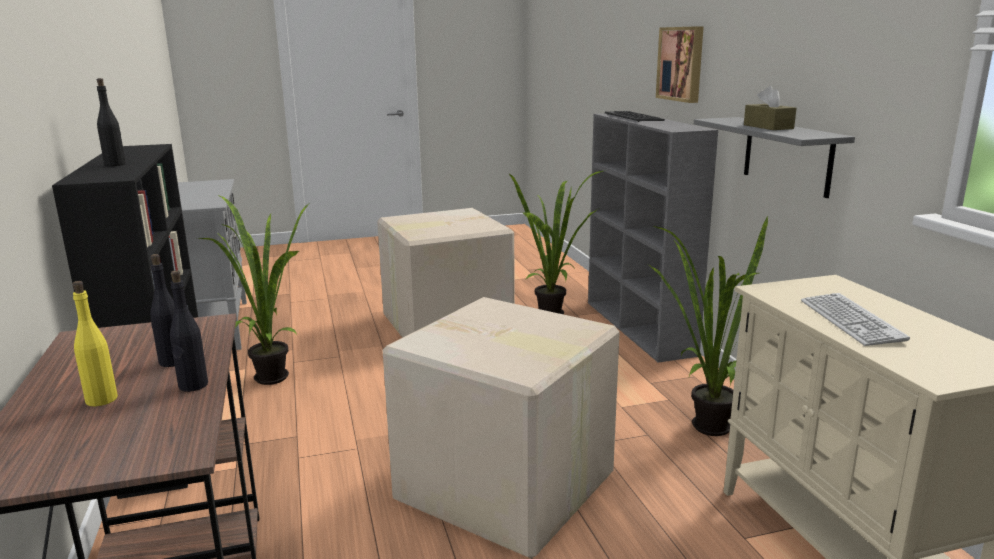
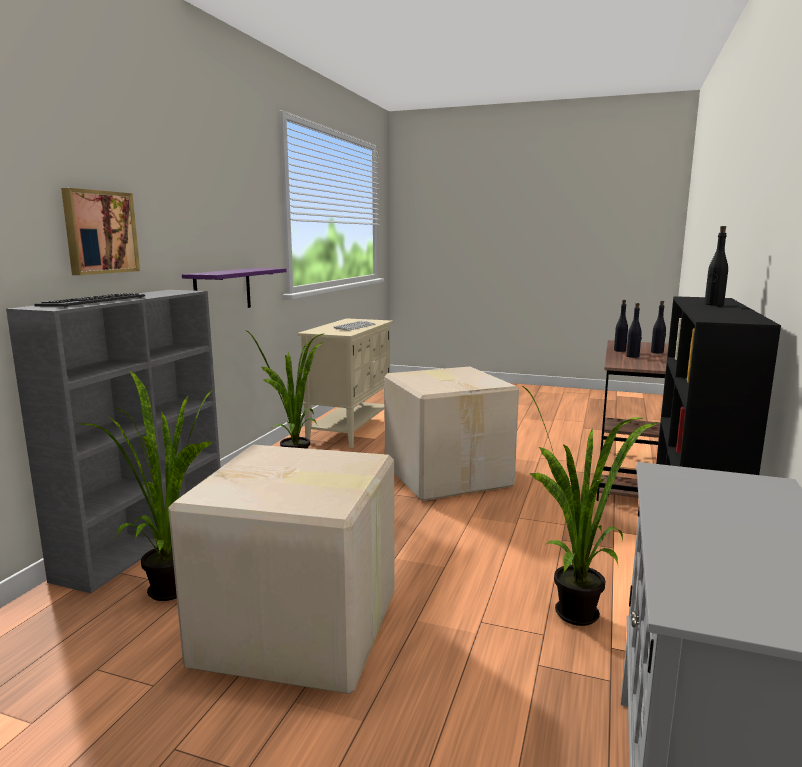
camera: 145 degrees left, 5 degrees down
(101, 399) = (657, 352): yellow bottle -> black bottle
(768, 127) = (241, 270): brown tissue box -> none
(787, 155) = (223, 291): grey shelf -> purple shelf

